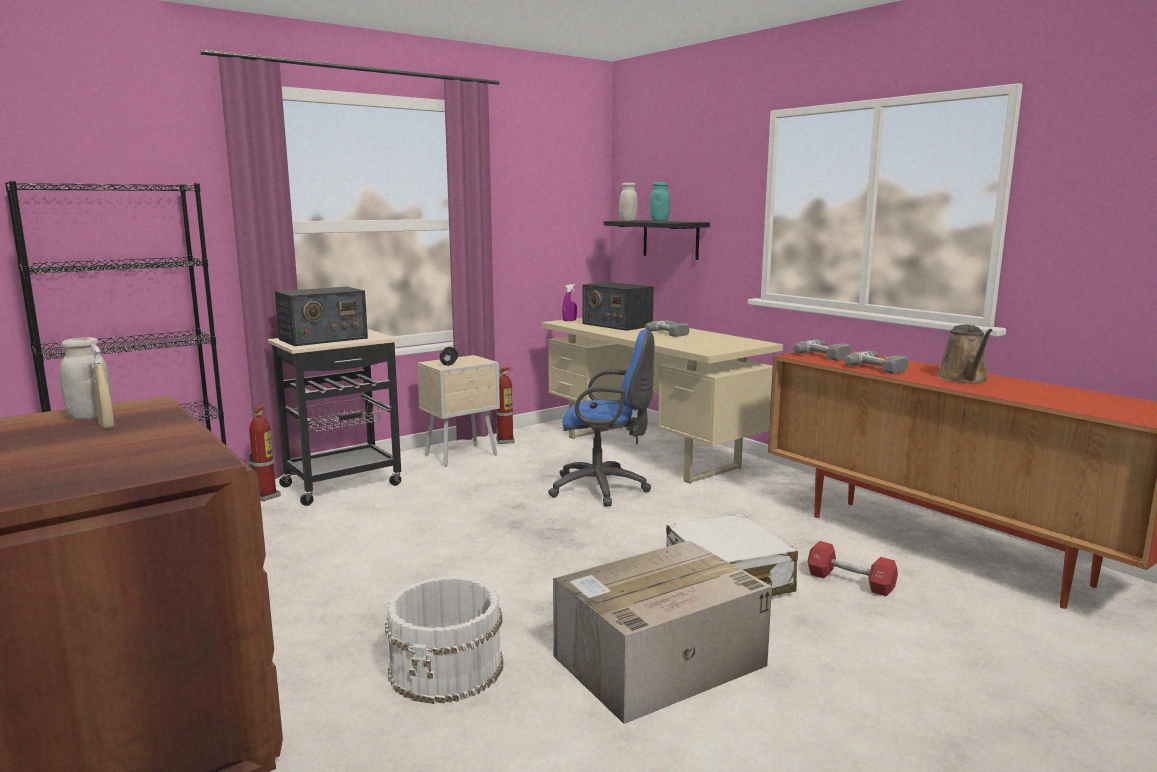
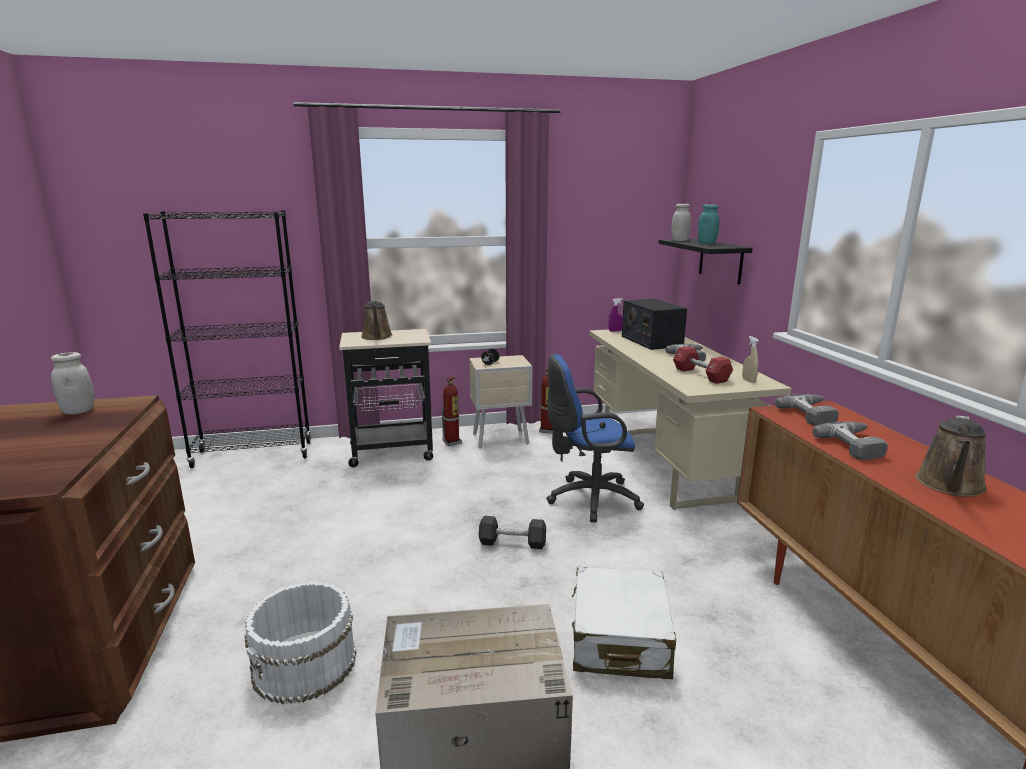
camera: 25 degrees right, 5 degrees up
(106, 425) = (68, 423): beige spray bottle -> beige spray bottle (748, 380)
(266, 496) = (335, 452): fire extinguisher -> fire extinguisher (452, 442)
(323, 339) = (377, 337): radio -> brown watering can
(563, 534) = (512, 543): none -> black dumbbell
(604, 489) = (588, 499): blue office chair -> blue office chair turned 135 degrees clockwise
(850, 581) = (749, 683): red dumbbell -> red dumbbell (701, 375)

